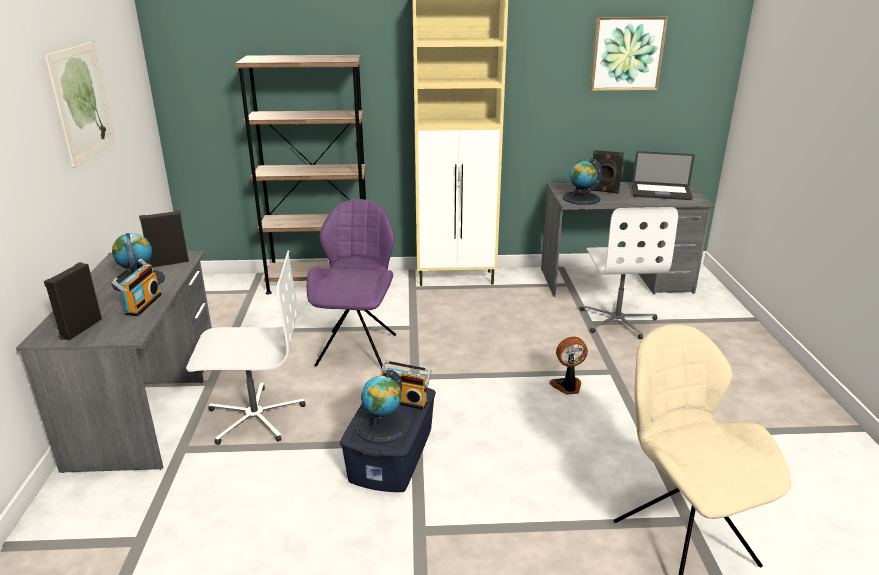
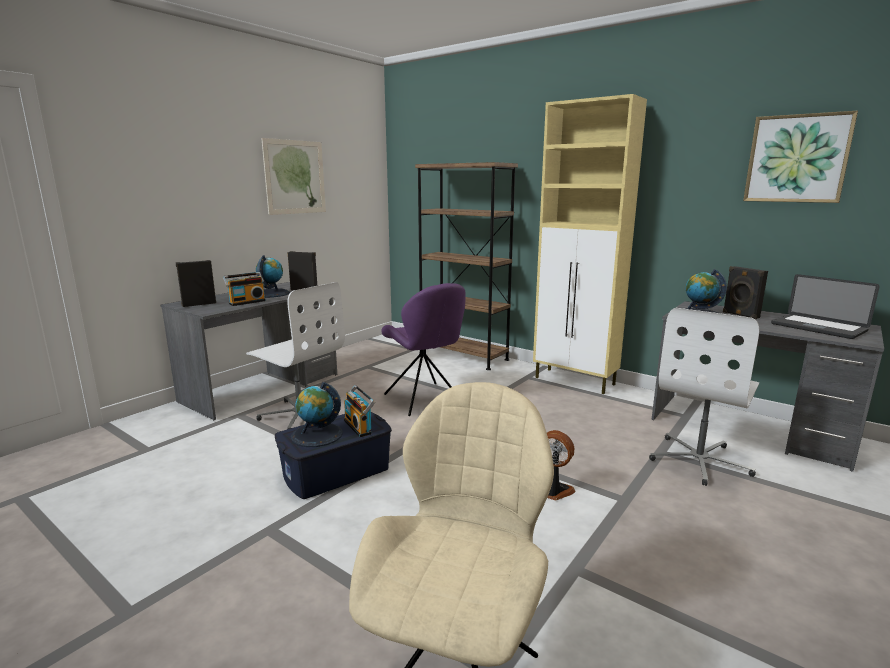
camera: 40 degrees right, 10 degrees down
(358, 348) = (424, 400): purple chair -> purple chair turned 105 degrees clockwise

